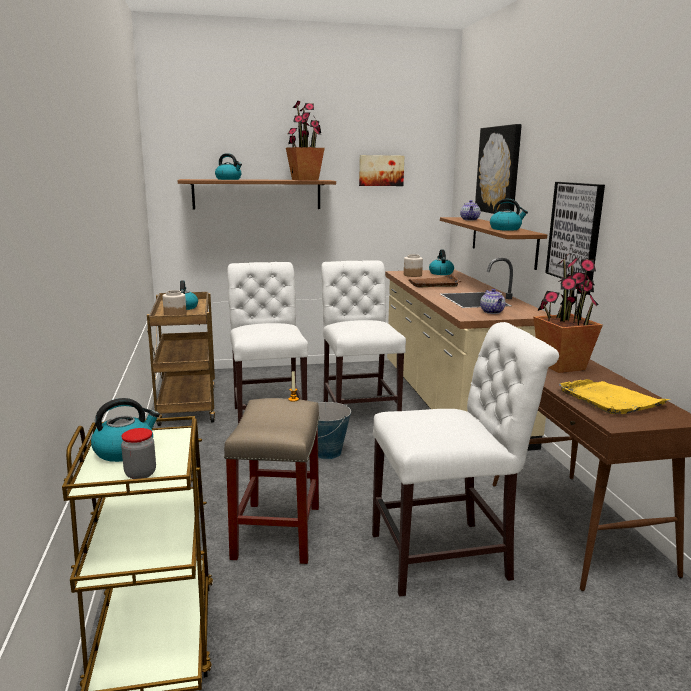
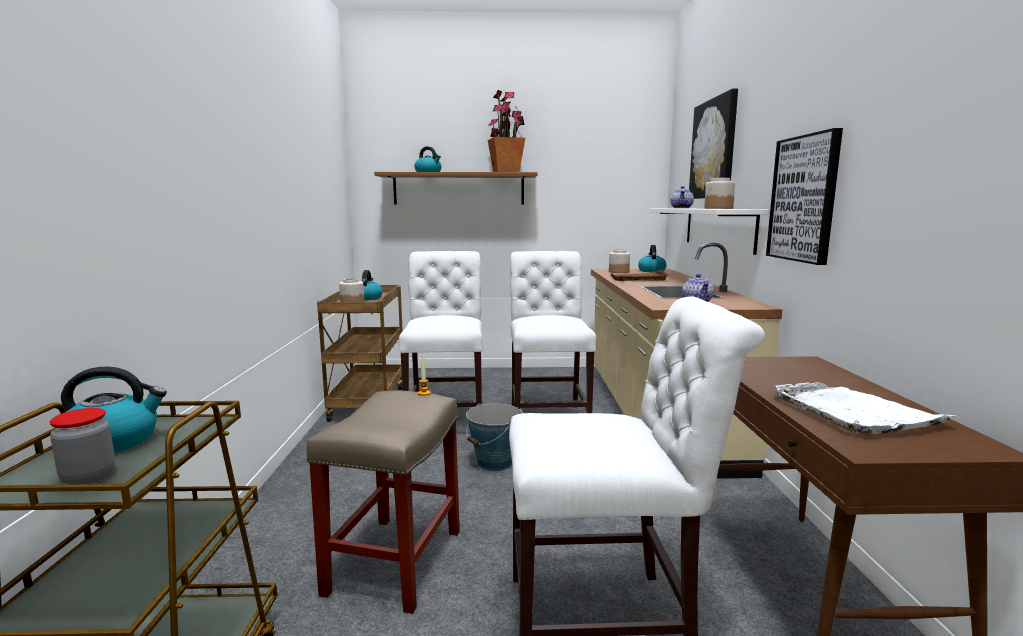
camera: 10 degrees right, 5 degrees down
(381, 170) = (589, 164): picture -> none
(503, 241) = (718, 228): brown shelf -> white shelf
(505, 229) = (718, 208): kettle -> jar
(562, 366) = (783, 366): potted plant -> none
(610, 399) = (853, 412): yellow tray -> white tray

